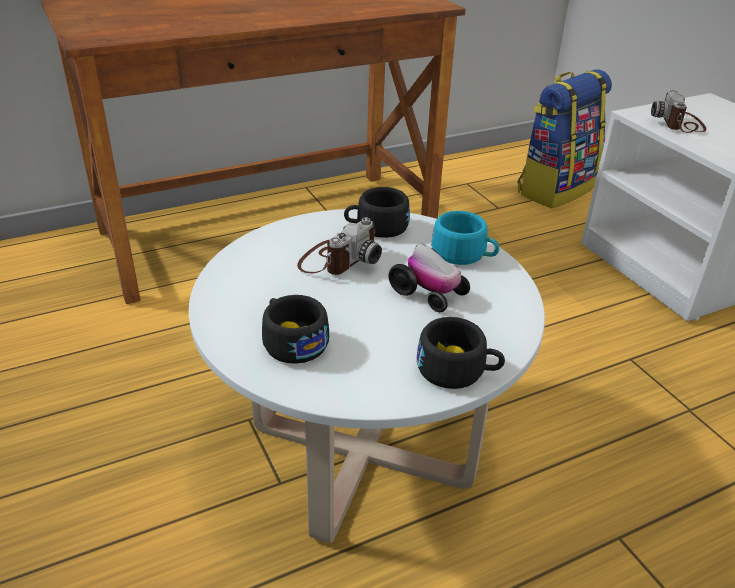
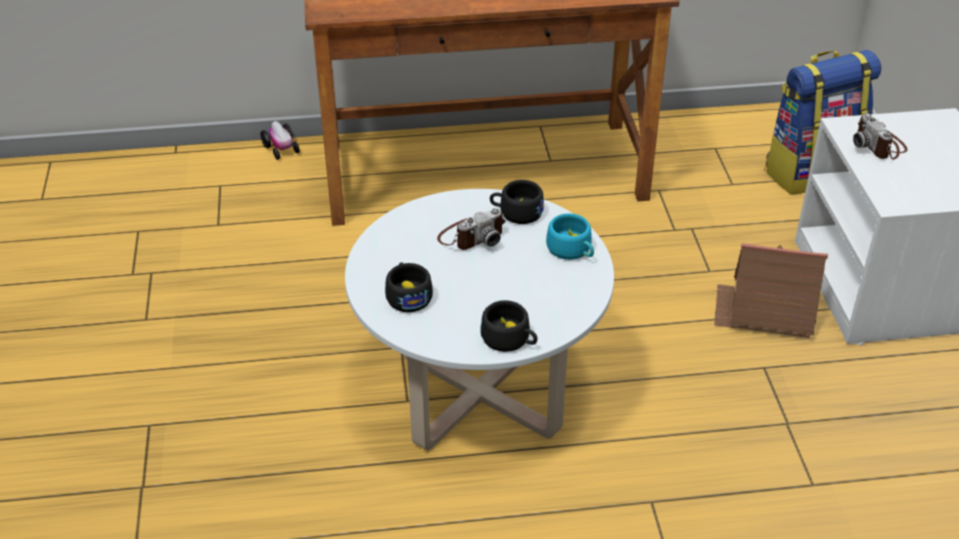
camera: 20 degrees right, 5 degrees up
(429, 292) = (525, 277): toy car -> toy car (281, 149)
(596, 307) = (764, 311): none -> toy house
(679, 123) = (879, 145): camera -> camera turned 45 degrees counterclockwise

